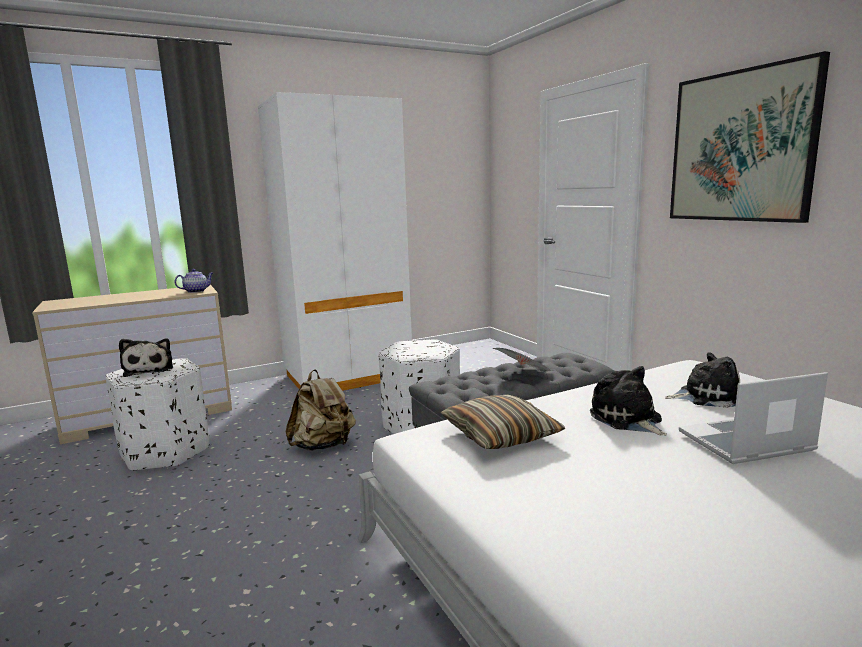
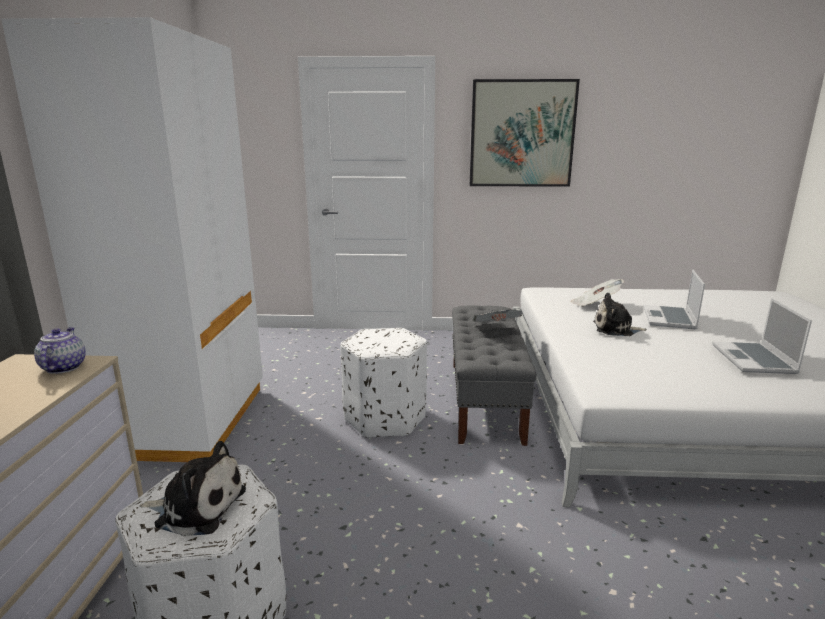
camera: 60 degrees left, 5 degrees up
(323, 446) = (363, 483): beige backpack -> none
(500, 435) = (617, 365): pillow -> none
(675, 522) = (754, 360): none -> laptop
(706, 397) = (595, 305): plush toy -> newspaper

